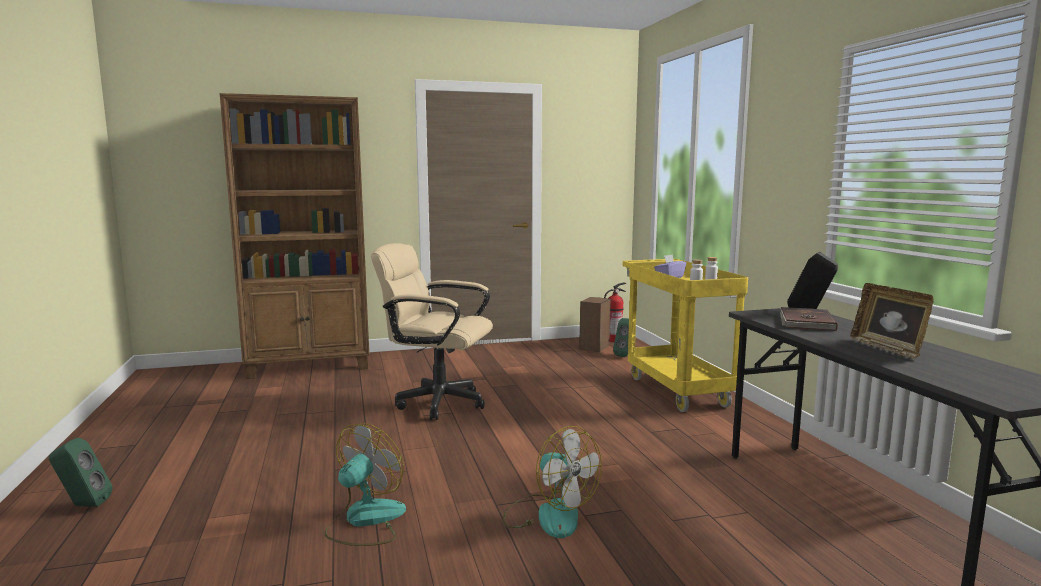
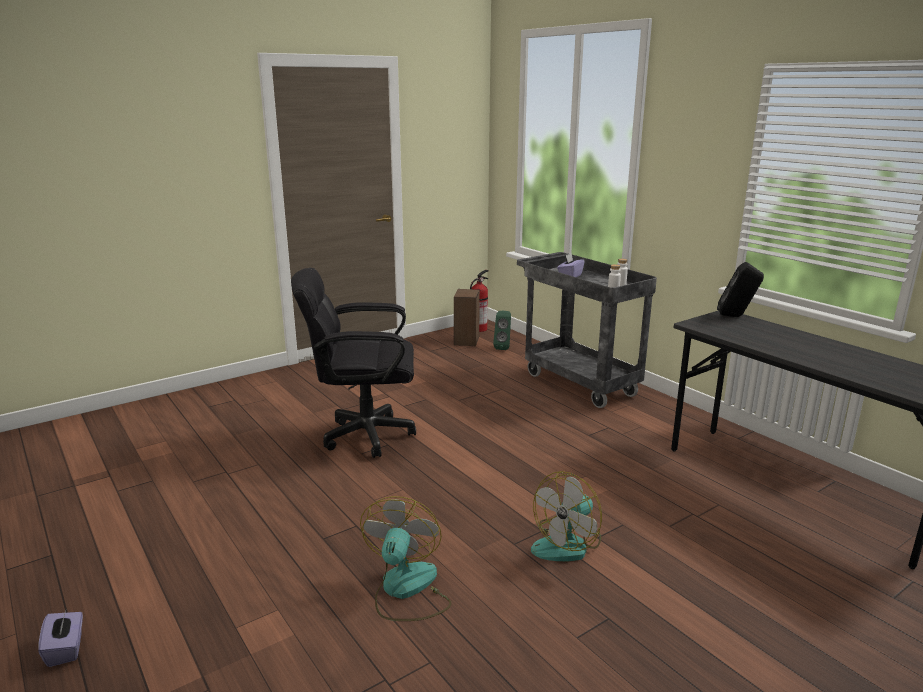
camera: 20 degrees left, 10 degrees up
(83, 505) = (66, 649): green speaker -> purple tissue box
(310, 366) = (175, 407): brown bookcase -> none
(436, 404) = (363, 437): beige office chair -> black office chair
(549, 515) = (568, 544): fan -> fan turned 105 degrees clockwise
(674, 390) = (576, 384): yellow cart -> grey cart
(805, 322) = (747, 331): brown book -> none
(888, 348) = (836, 358): picture frame -> none

